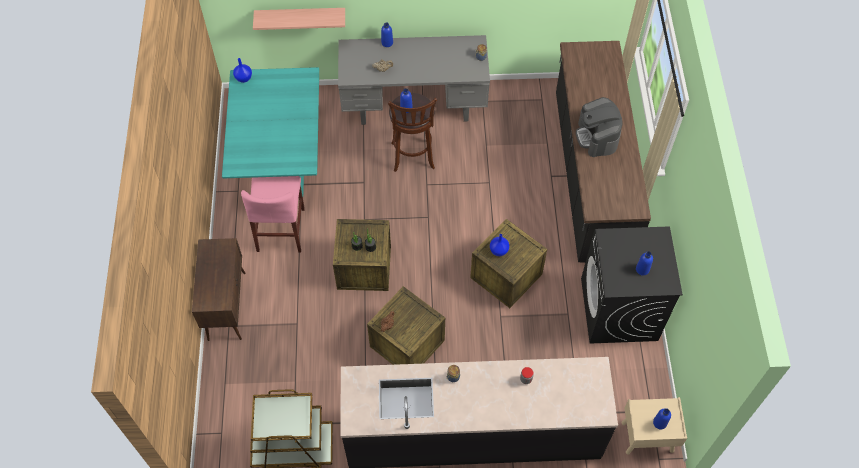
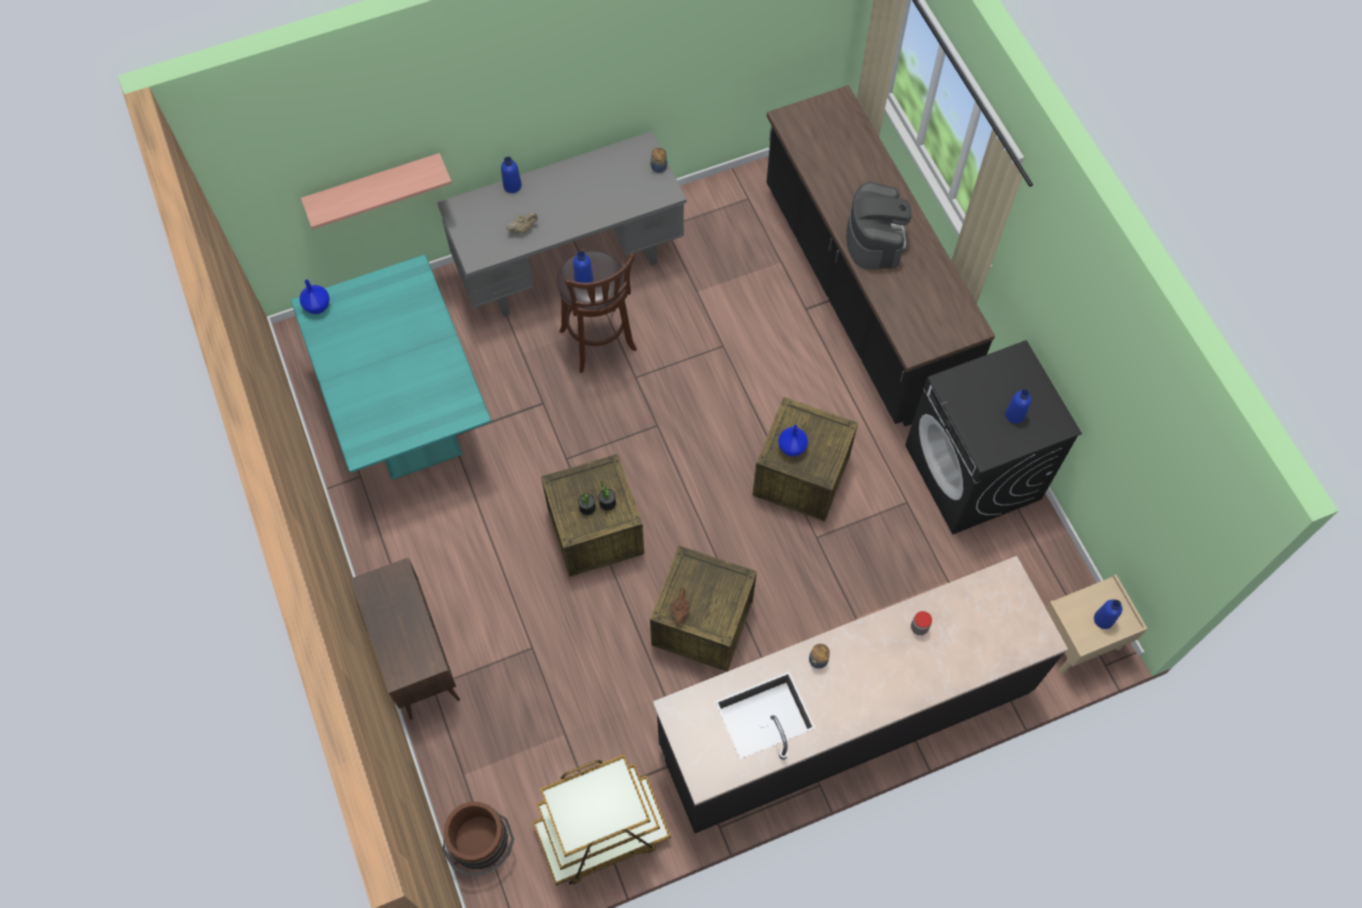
camera: 20 degrees left, 5 degrees up
(218, 429) = (482, 846): none -> brown bucket
(281, 229) = (450, 514): pink chair -> none
(597, 137) = (875, 239): coffee machine -> coffee machine turned 150 degrees counterclockwise

